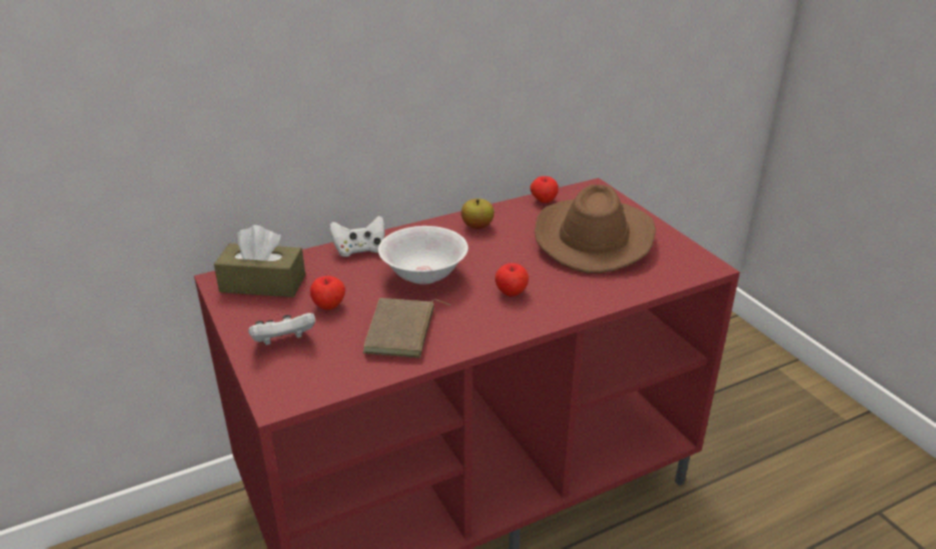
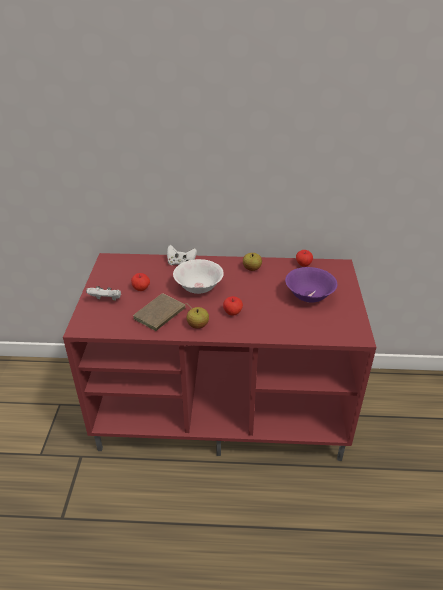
camera: 30 degrees right, 5 degrees up
(263, 284) = (123, 267): brown tissue box -> none
(478, 327) = (198, 325): none -> apple
(593, 238) = (308, 296): brown hat -> purple bowl

